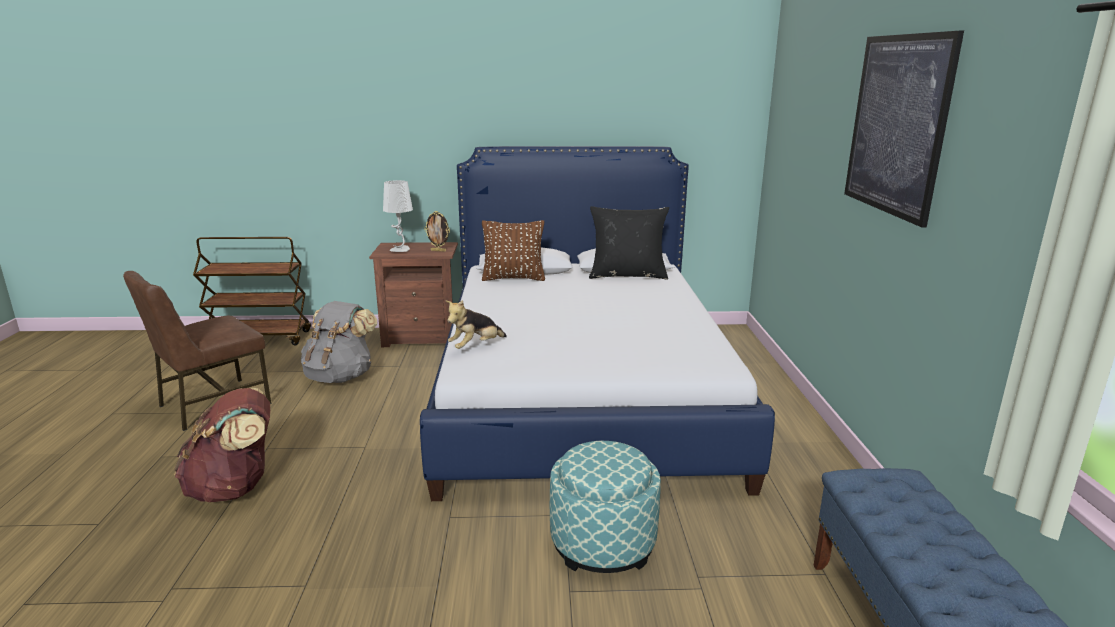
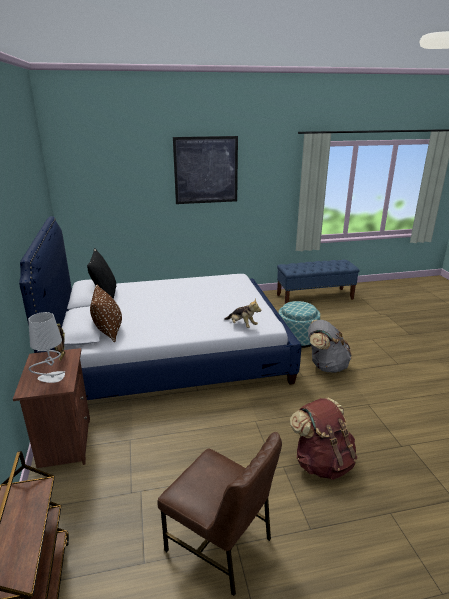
camera: 100 degrees left, 5 degrees up
(340, 376) = (153, 470): grey backpack -> grey backpack (325, 366)

